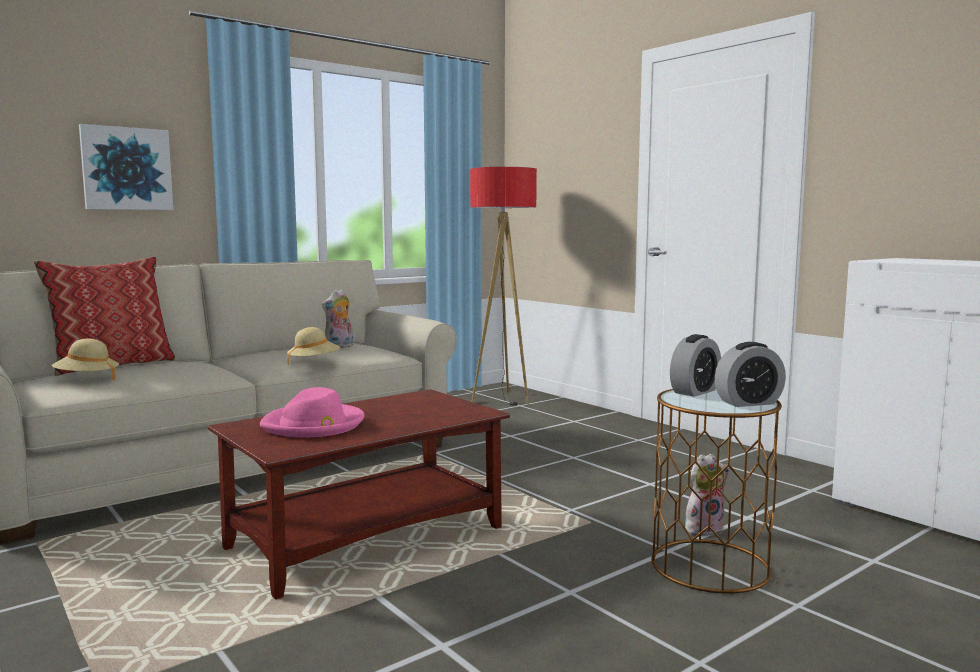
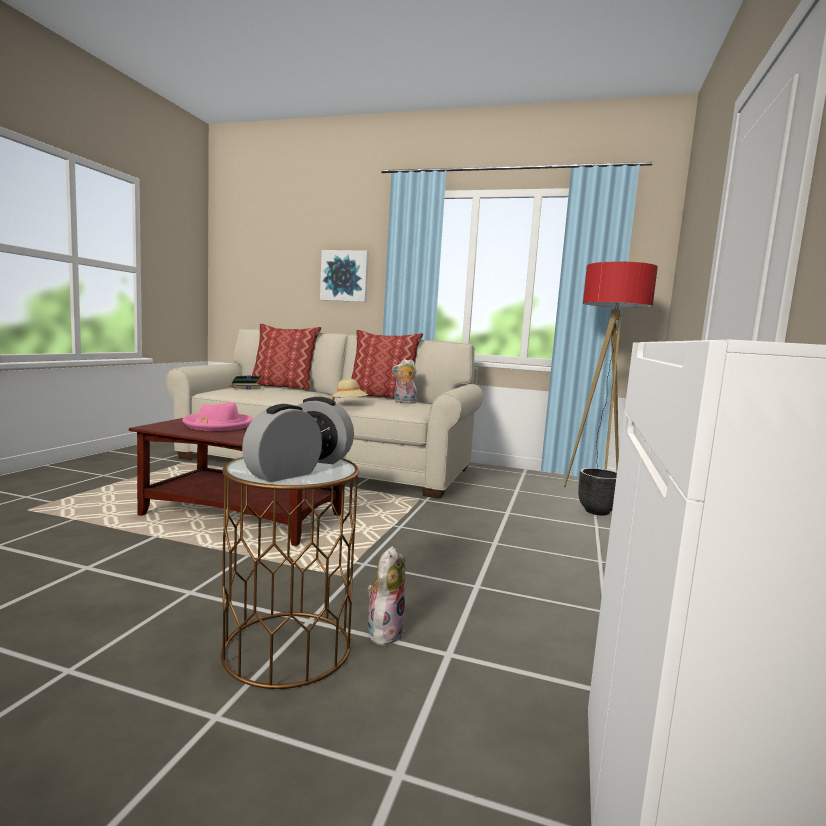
camera: 55 degrees right, 0 degrees up
(87, 379) = (245, 388): beige hat -> book
(284, 347) = (382, 397): none -> pillow
(544, 411) = (597, 511): none -> black planter
(703, 528) = (384, 631): plush toy -> plush toy turned 105 degrees counterclockwise
(748, 403) = (283, 475): alarm clock -> alarm clock turned 90 degrees clockwise

